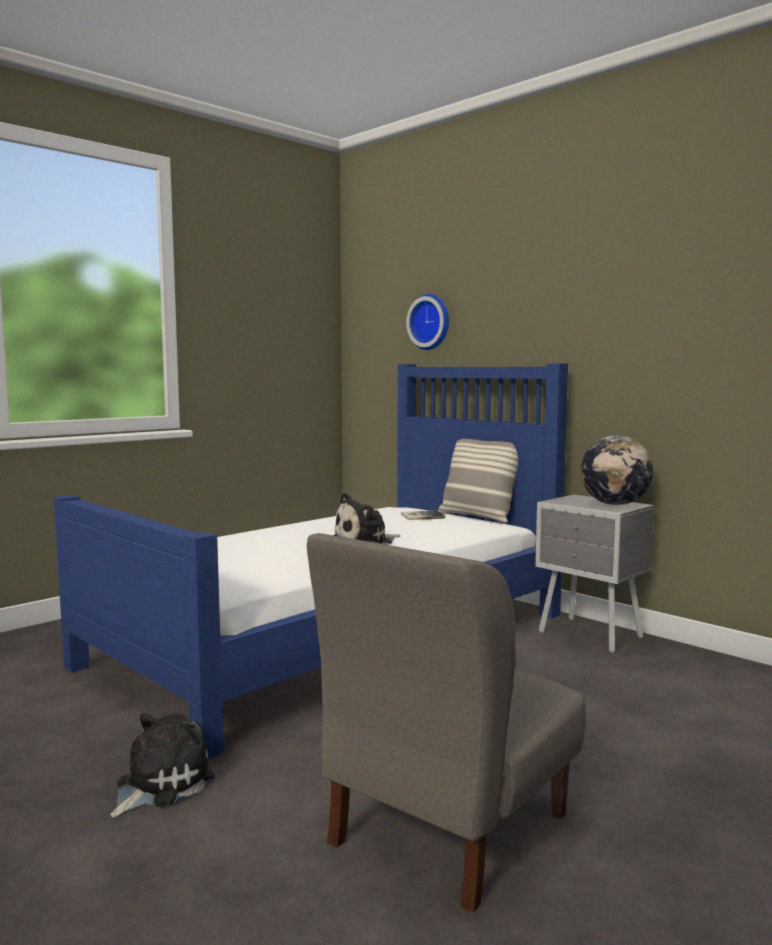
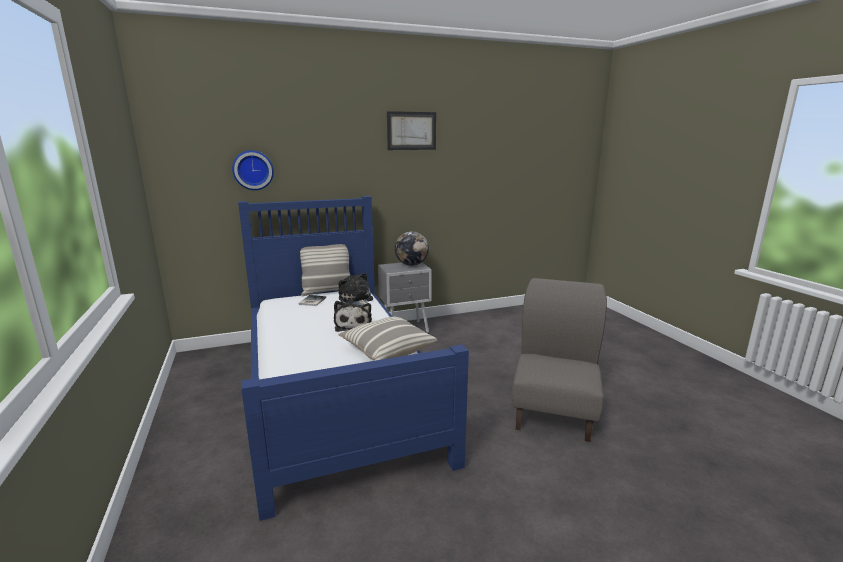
camera: 65 degrees left, 10 degrees up
(160, 784) = (484, 487): plush toy -> plush toy (356, 300)
(300, 564) = (387, 350): none -> pillow
(447, 828) = (554, 412): grey chair -> grey chair turned 135 degrees counterclockwise
(660, 238) = (411, 131): none -> picture

